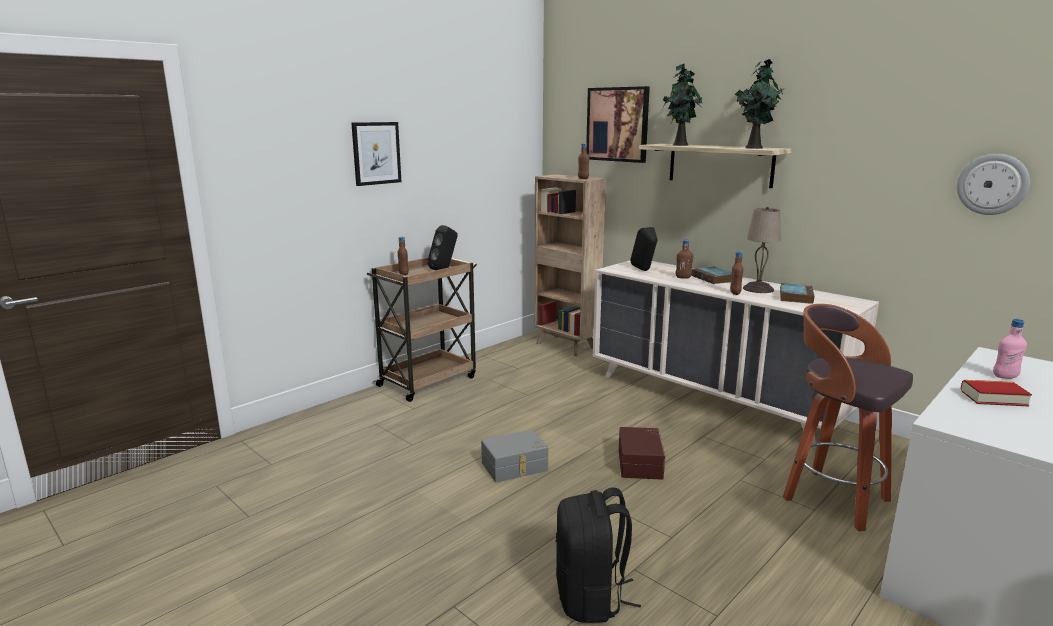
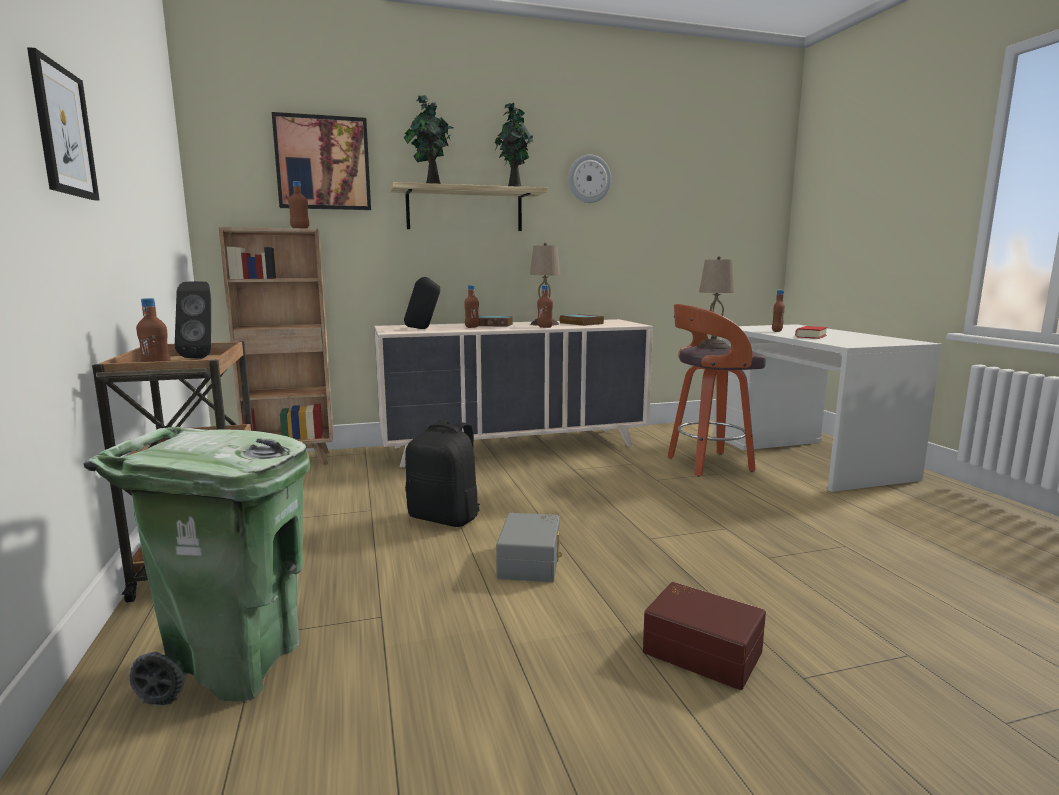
camera: 60 degrees left, 5 degrees down
(349, 429) = (235, 666): none -> green trash can
(591, 598) = (809, 590): black backpack -> black backpack (445, 517)
(641, 463) = (593, 503): brown storage box -> brown storage box (703, 650)
(852, 366) = (714, 347): none -> beige table lamp
(992, 184) = (676, 217): wall clock -> wall clock (589, 179)
(1005, 377) = (777, 331): pink bottle -> brown bottle

